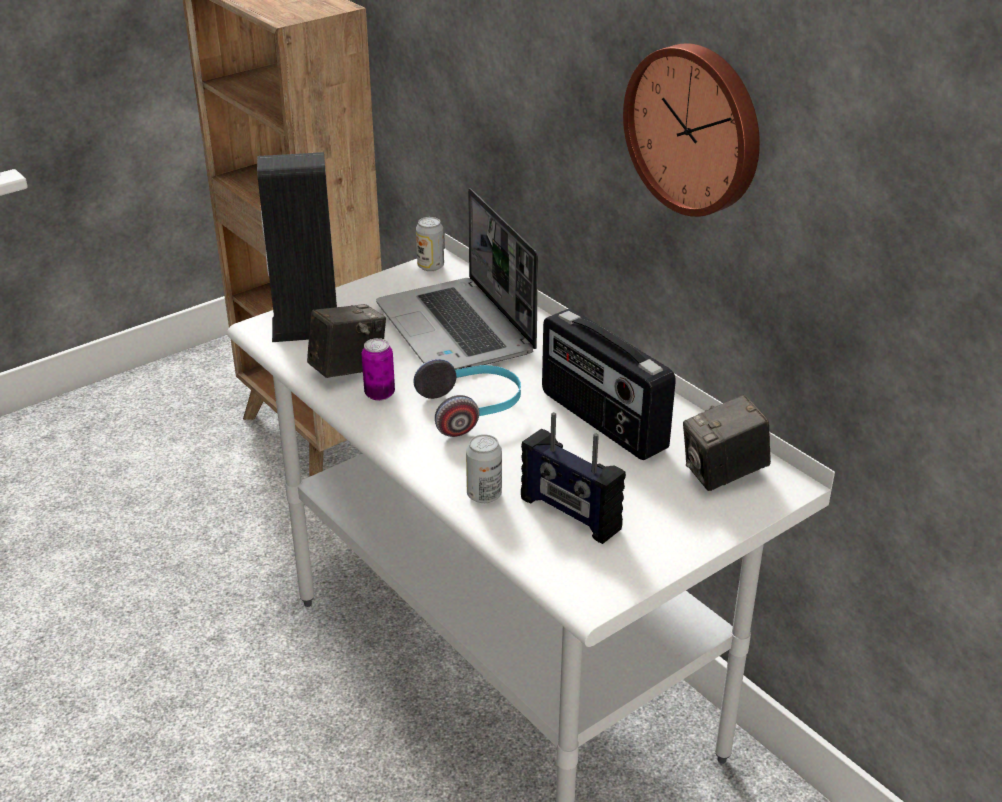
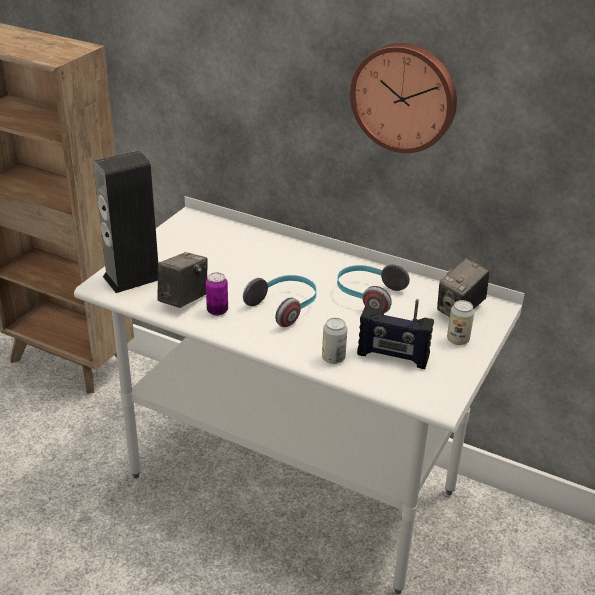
camera: 25 degrees left, 0 degrees up
(430, 266) = (185, 220): can -> can (458, 340)
(458, 330) = (236, 258): laptop -> none
(601, 421) = (368, 295): radio -> headphones

